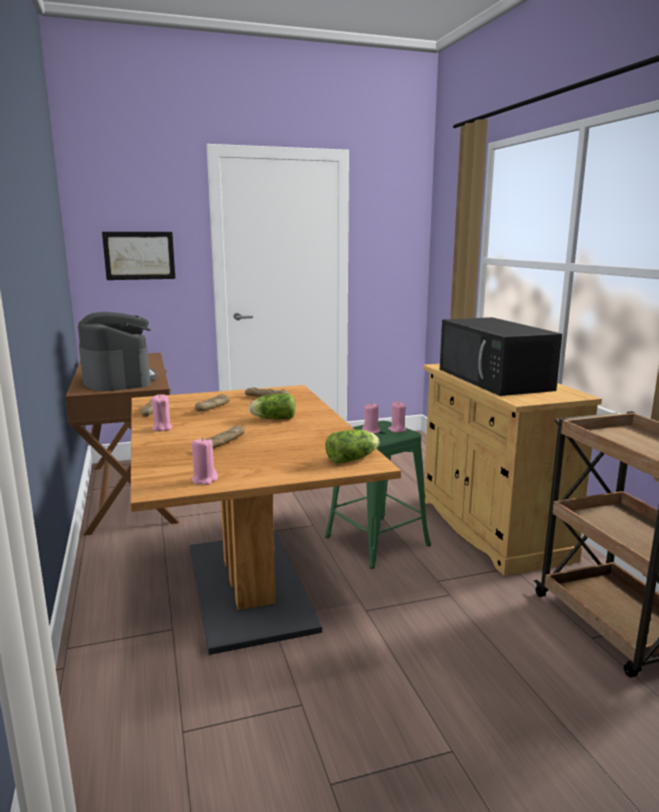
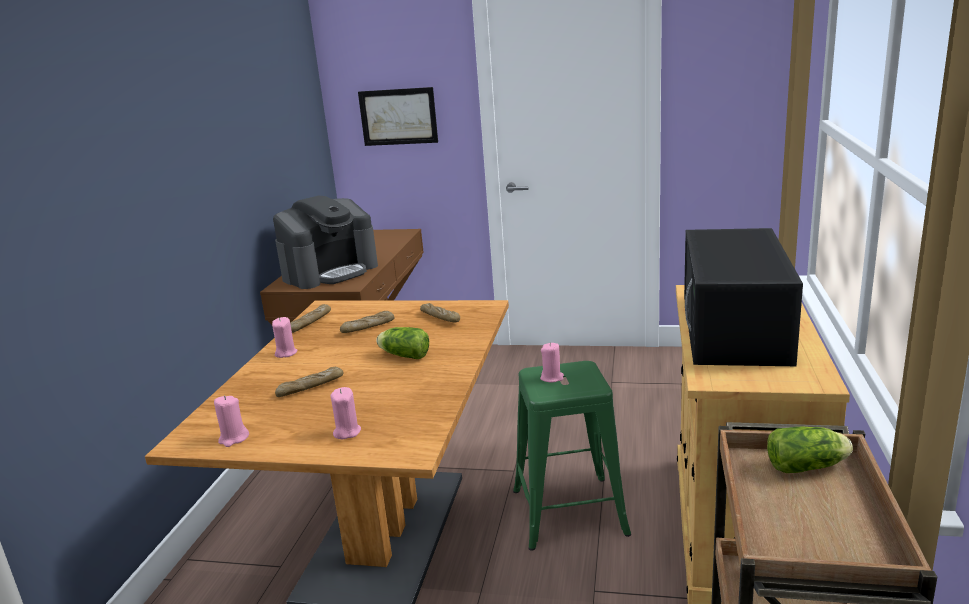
camera: 30 degrees right, 5 degrees up
(119, 380) = (330, 272): coffee machine -> coffee machine turned 45 degrees clockwise
(353, 459) = (404, 439): lettuce -> lettuce (808, 467)
(397, 430) = (587, 380): pink candle -> pink candle (347, 432)

